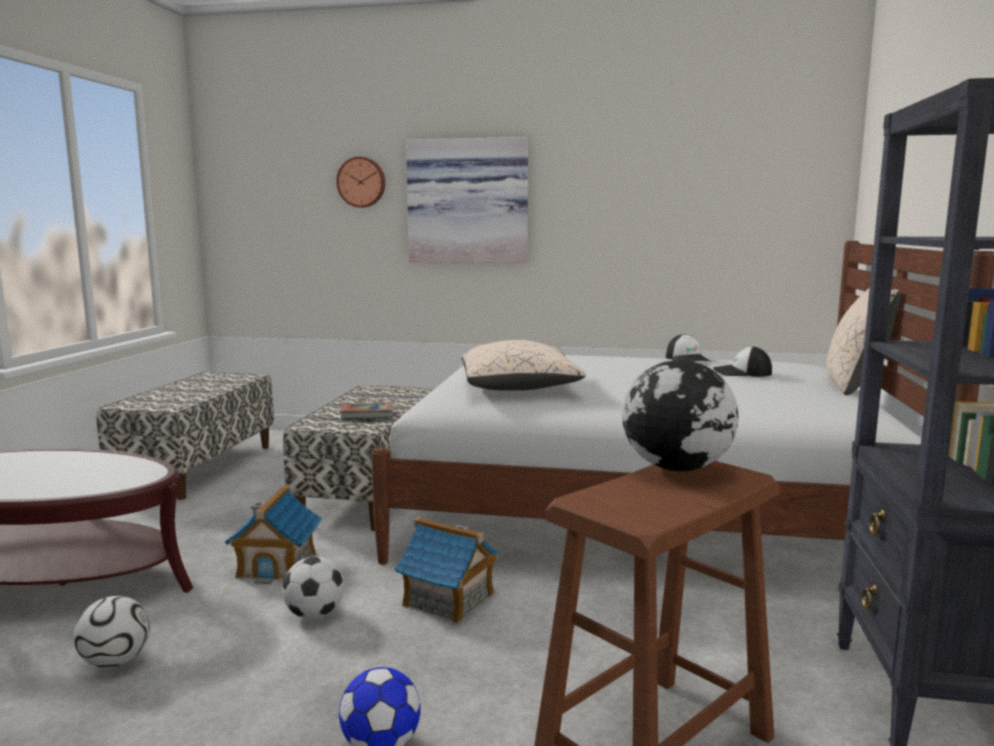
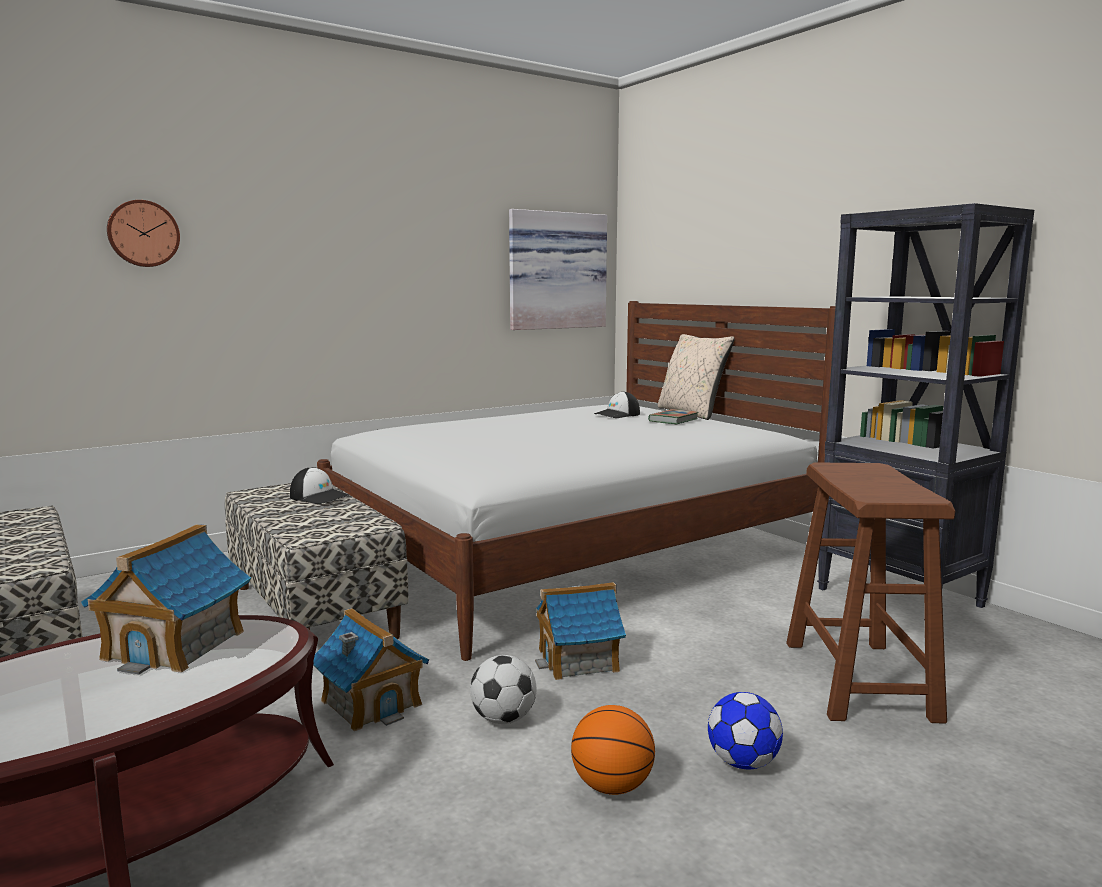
camera: 45 degrees left, 0 degrees up
(104, 466) = (175, 645): none -> toy house
(116, 661) = (411, 849): football -> none
(270, 699) = (612, 786): none -> basketball
(367, 415) = (335, 515): book -> book (673, 420)
(468, 201) = (289, 262): picture -> picture (555, 271)
(519, 388) = (515, 452): beige pillow -> none
(677, 469) = (840, 470): globe -> none
(688, 359) = (551, 411): cap -> cap (319, 496)

